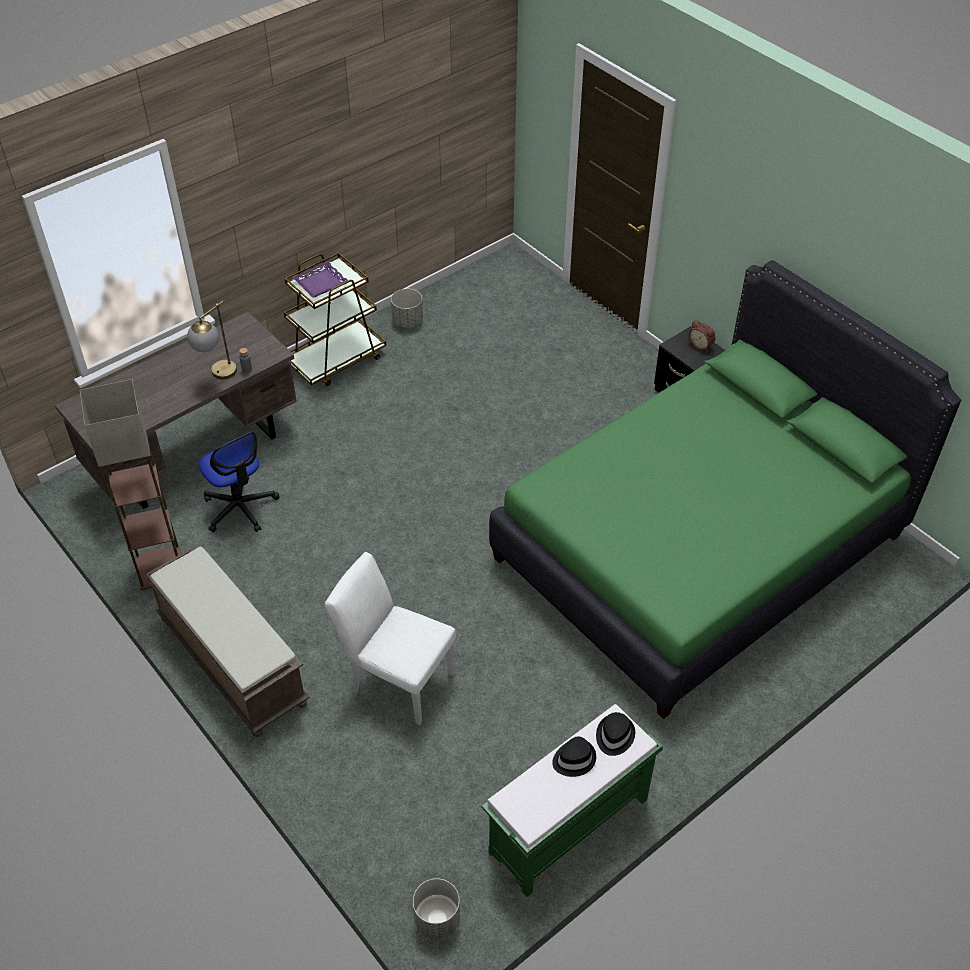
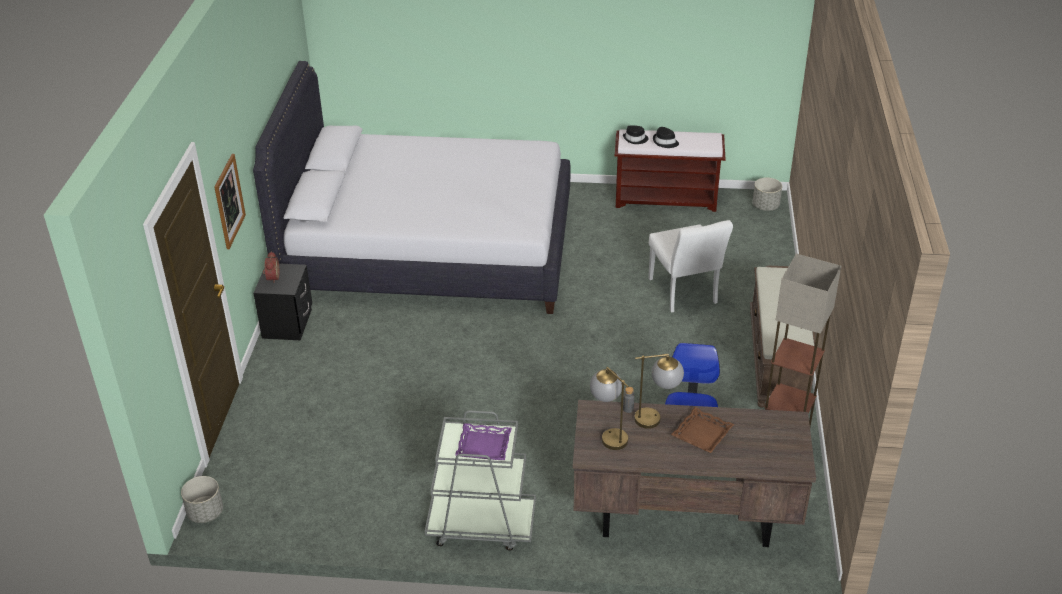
camera: 135 degrees left, 10 degrees down
(170, 385) = (702, 434): none -> brown tray
(242, 343) = (608, 435): none -> table lamp
(336, 359) = (481, 525): brown cart -> grey cart
(408, 321) = (377, 520): grey planter -> grey planter (205, 513)
(568, 827) = (666, 199): green bench -> brown bench
(698, 546) = (429, 251): green bed -> white bed
(704, 222) = (229, 201): none -> picture

